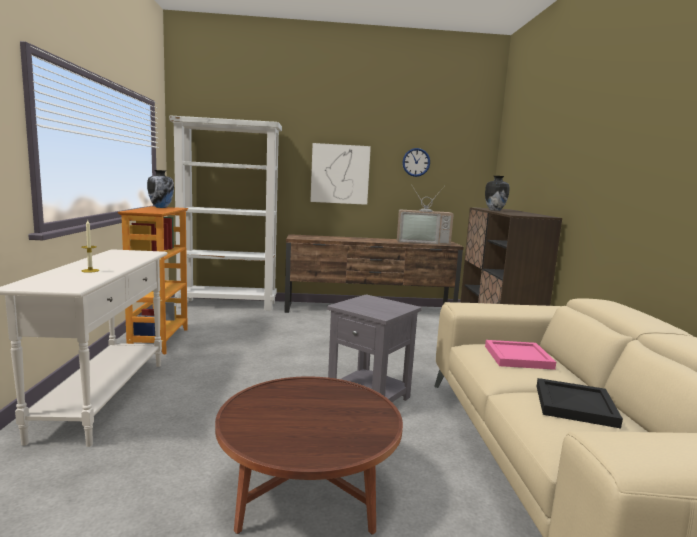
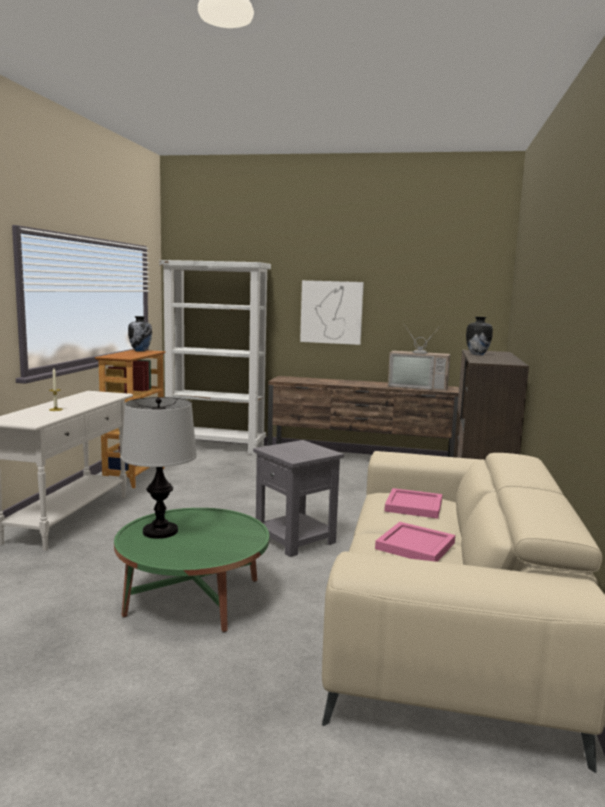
camera: 15 degrees right, 0 degrees up
(266, 414) = (160, 531): none -> table lamp
(307, 488) = (193, 597): brown coffee table -> green coffee table
(416, 162) = (415, 298): wall clock -> none
(576, 406) = (416, 546): black tray -> pink tray

